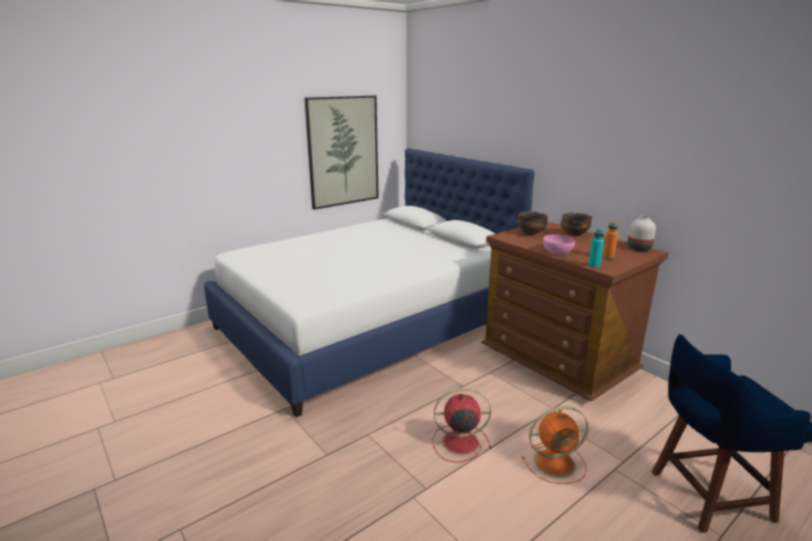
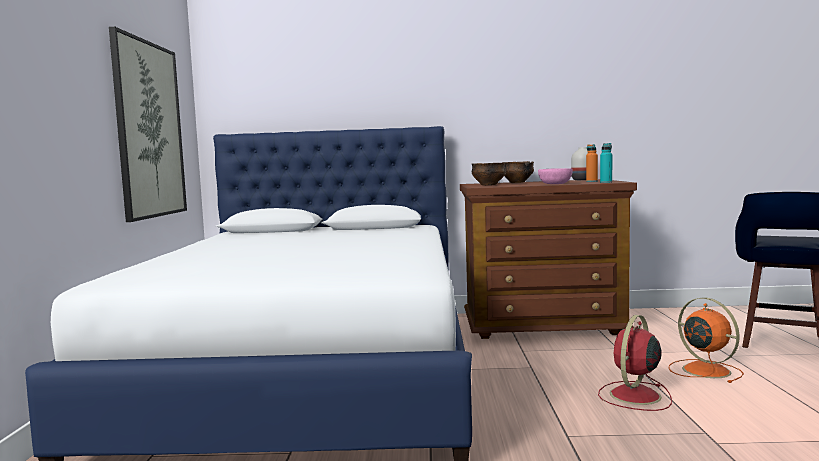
camera: 50 degrees left, 15 degrees down
(556, 462) = (704, 370): orange fan -> orange fan turned 60 degrees counterclockwise

